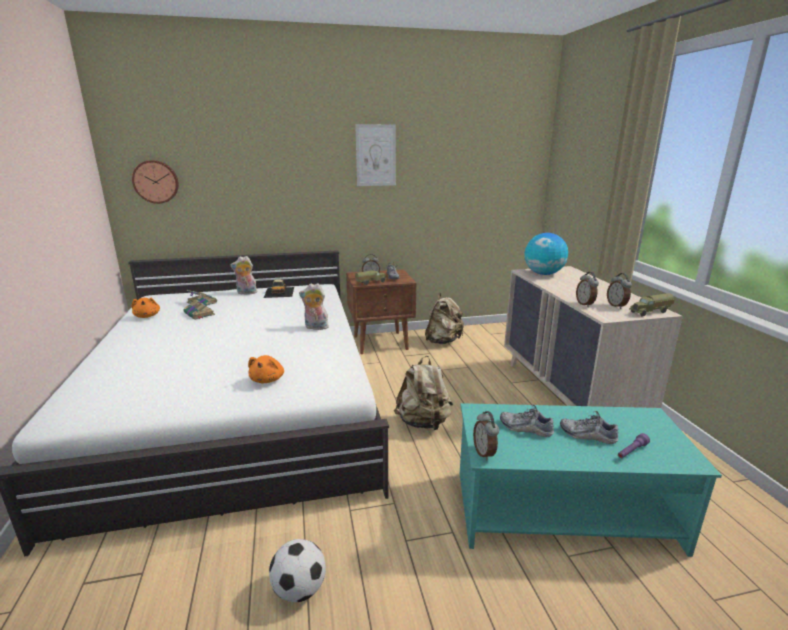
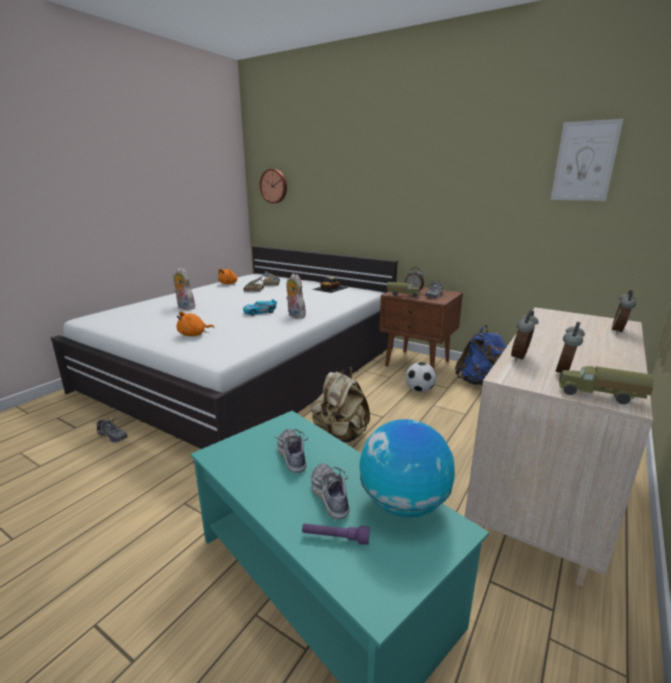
camera: 45 degrees right, 0 degrees up
(216, 547) = (112, 436): none -> shoe
(246, 293) = (308, 284): plush toy -> plush toy (184, 307)
(273, 335) = (260, 312): none -> toy car
(300, 589) = (98, 484): football -> football (420, 390)
(376, 155) = (445, 162): picture -> picture (584, 161)
(443, 341) = (481, 383): beige backpack -> blue backpack
(484, 453) = (221, 450): alarm clock -> alarm clock (619, 331)
(543, 274) = (565, 319): globe -> globe (403, 504)

